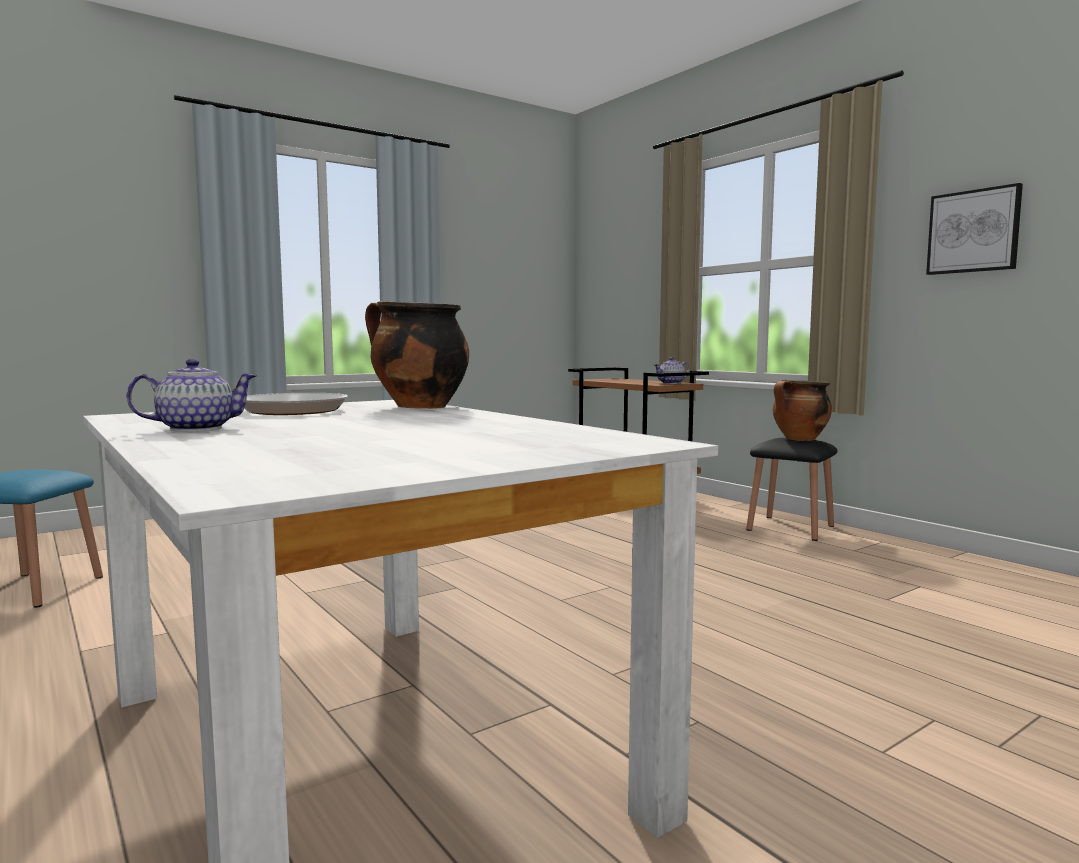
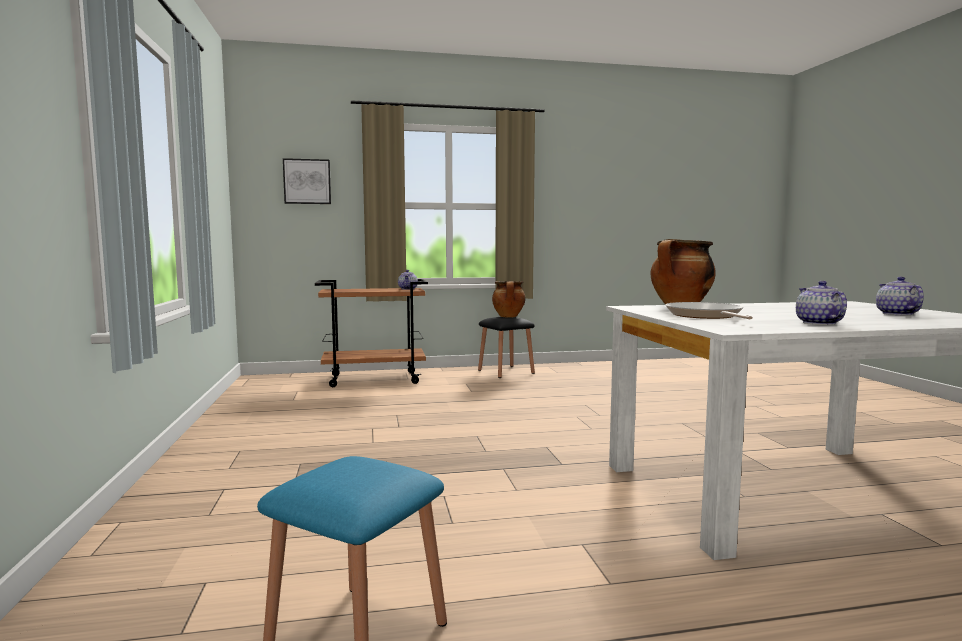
camera: 65 degrees left, 0 degrees up
(374, 450) = (896, 314): none -> teapot
(973, 231) = (572, 201): picture -> picture (307, 181)

